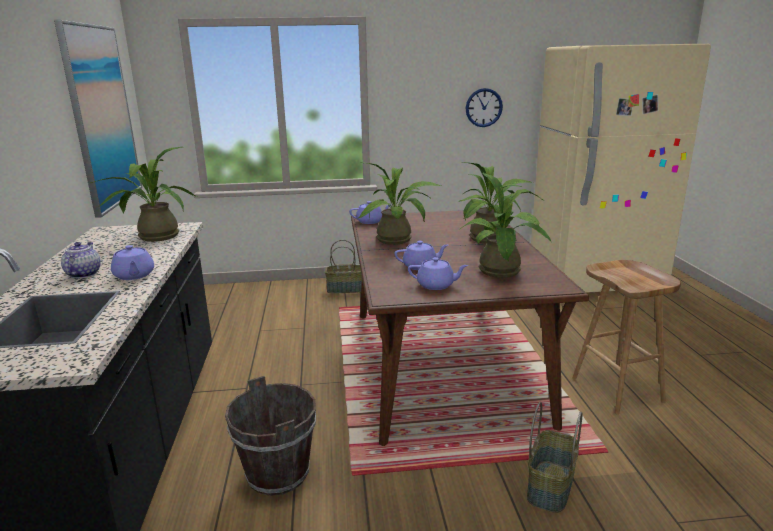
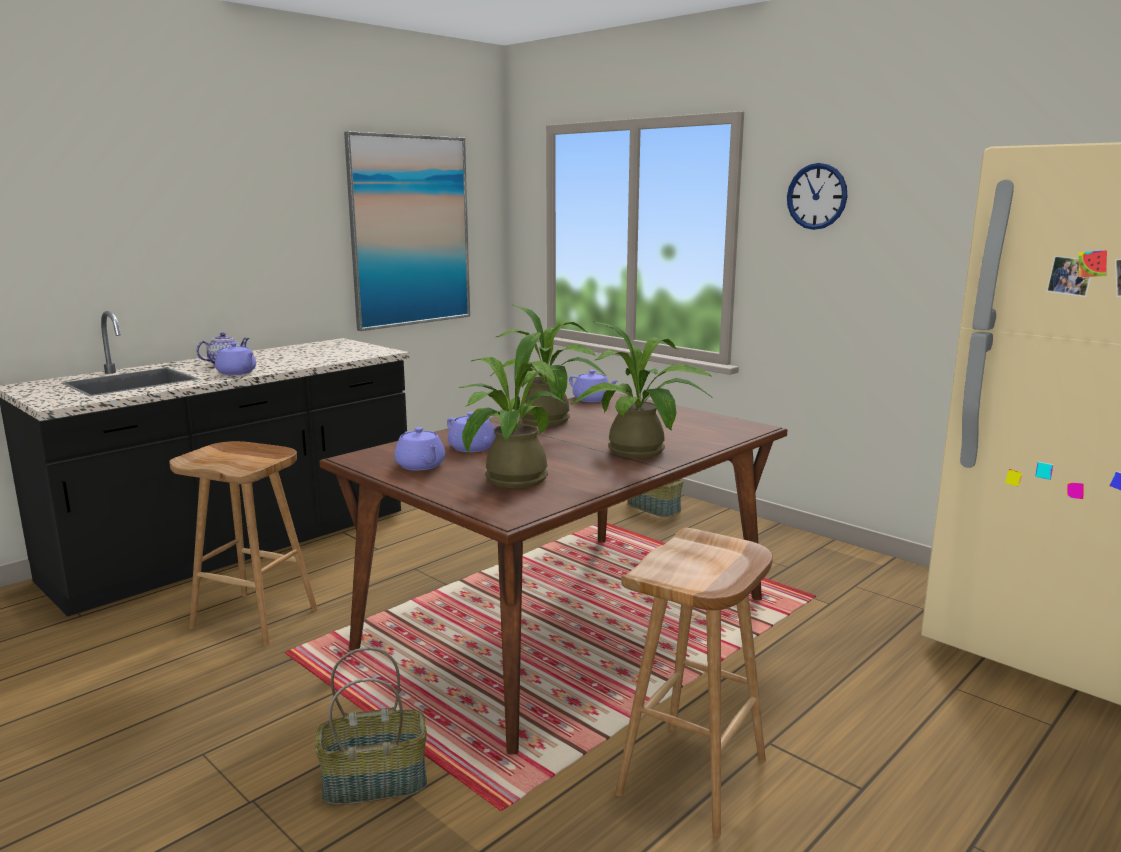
camera: 50 degrees right, 5 degrees down
(134, 275) = (237, 373): purple teapot -> purple teapot turned 75 degrees counterclockwise
(154, 236) = (342, 353): potted plant -> none
(278, 473) = (257, 618): brown bucket -> brown stool
(483, 107) = (916, 262): wall clock -> wall clock (817, 196)

